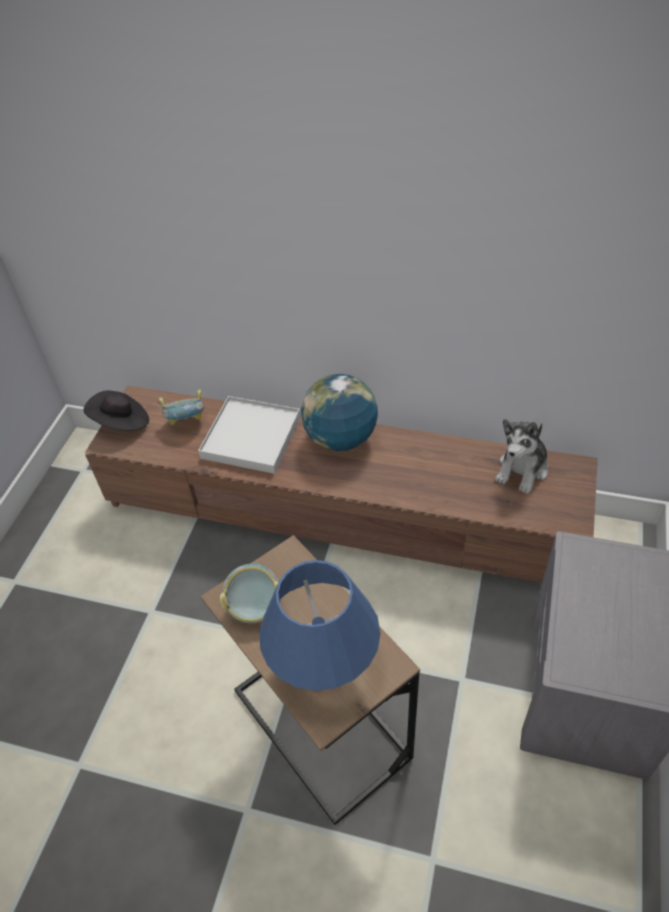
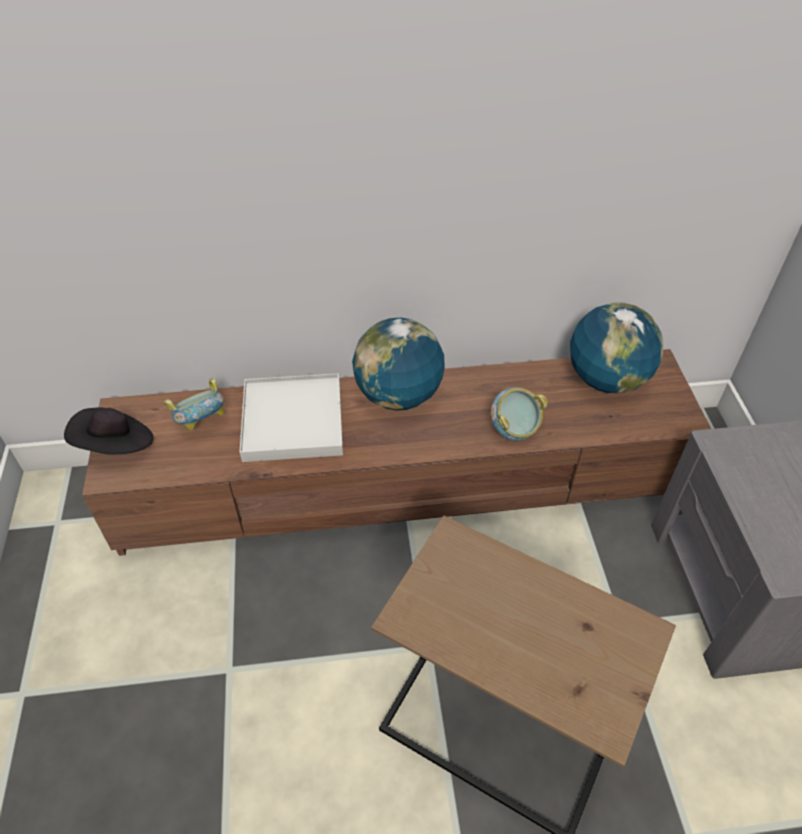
camera: 25 degrees left, 0 degrees up
(254, 608) = (448, 619): bowl -> bowl (514, 431)
(324, 667) = (571, 662): blue table lamp -> none
(522, 469) = (606, 379): plush toy -> globe

